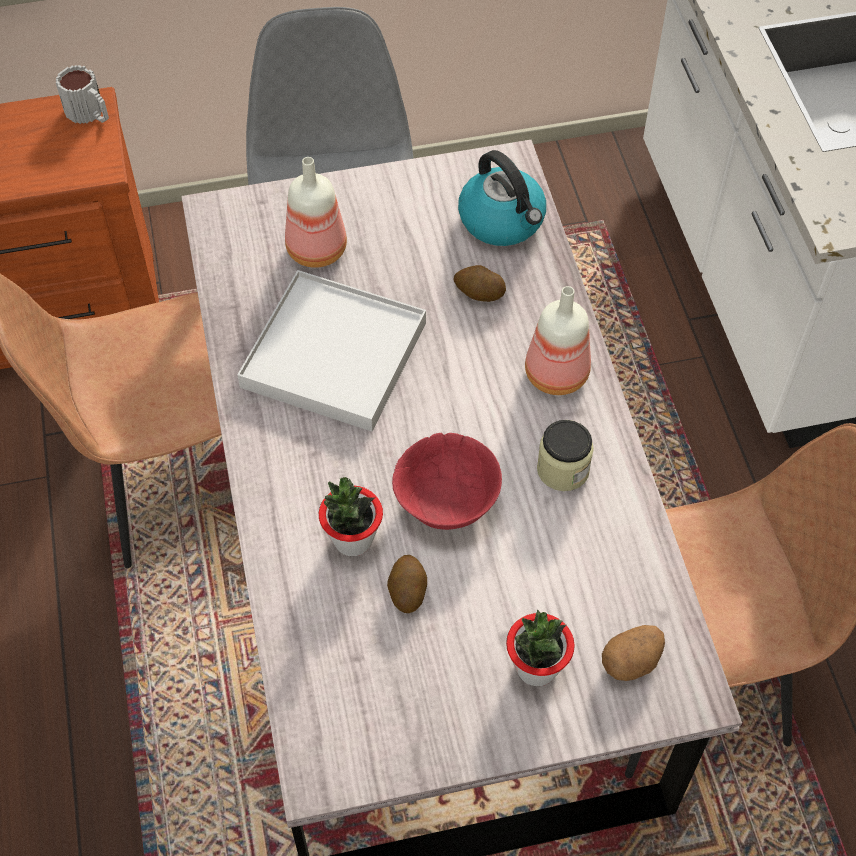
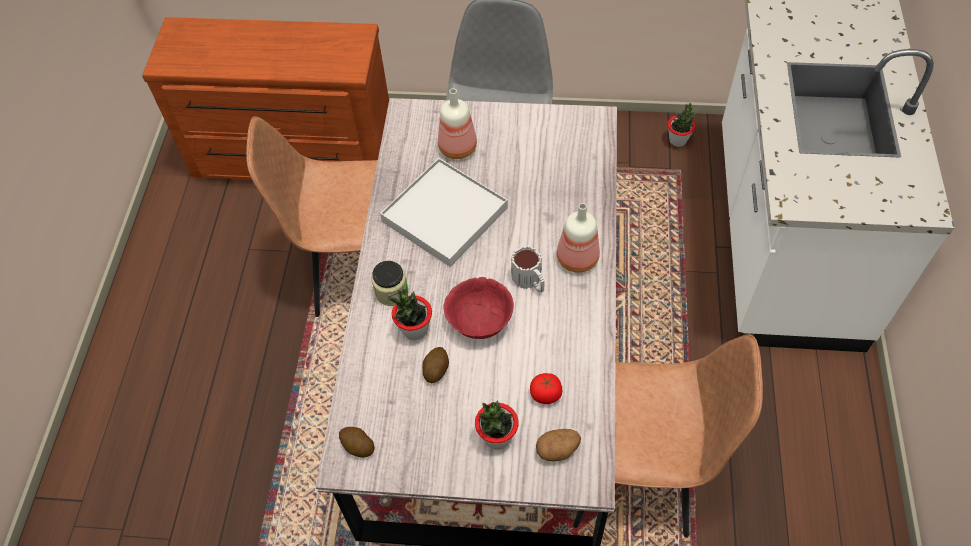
camera: 20 degrees right, 0 degrees up
(90, 114) = (358, 38): mug -> mug (530, 281)
(479, 293) = (547, 197): potato -> potato (357, 446)
(503, 221) = (579, 154): kettle -> none
(563, 469) = (559, 319): jar -> jar (391, 292)
(583, 585) = (545, 394): none -> tomato
(584, 178) = (678, 140): none -> potted plant

